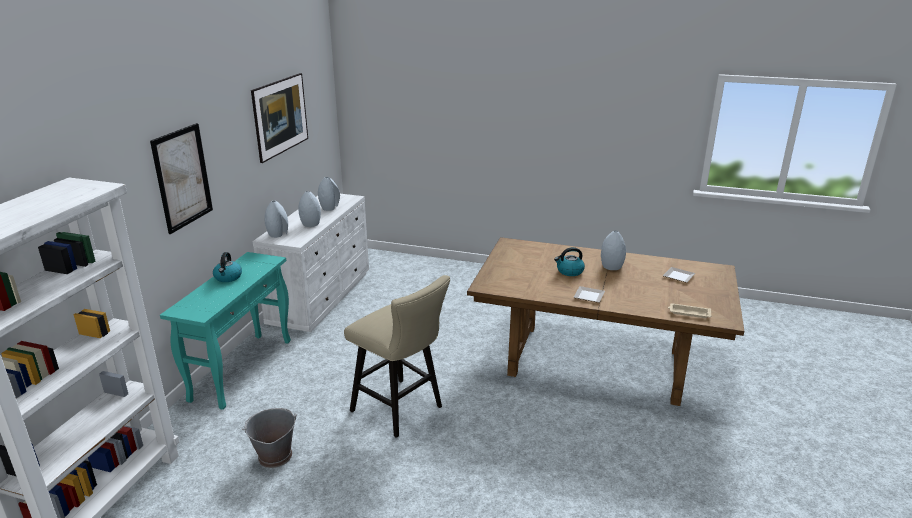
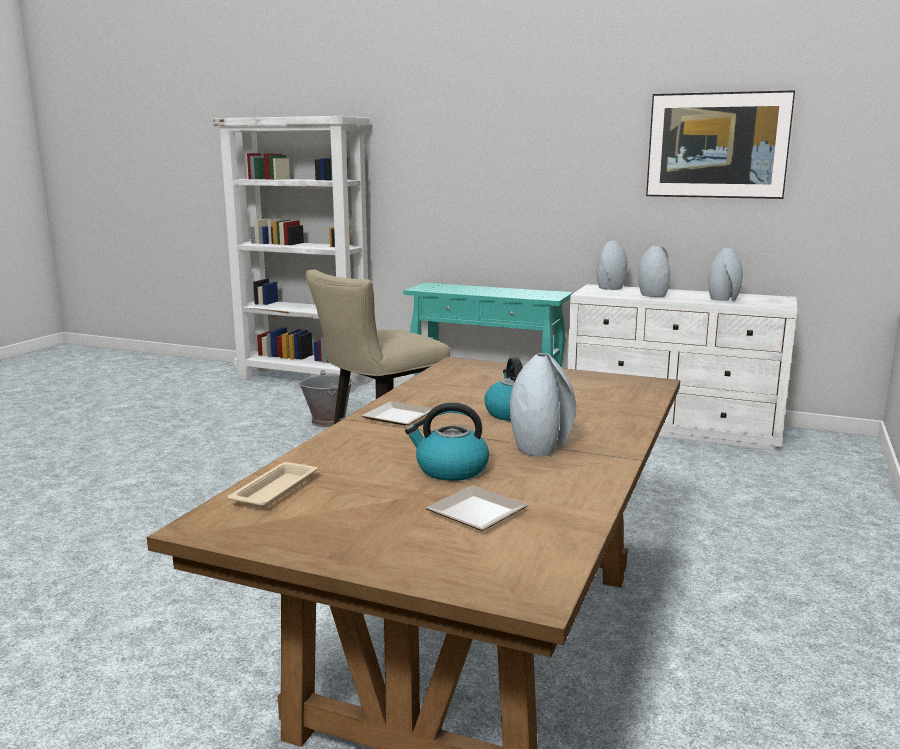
camera: 95 degrees right, 10 degrees down
(182, 177) = (501, 165): picture -> none
(228, 277) = (502, 290): kettle -> kettle (450, 470)

